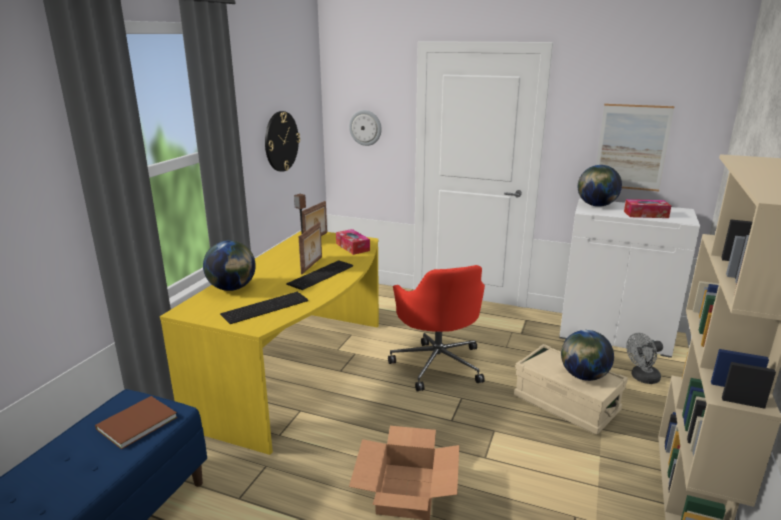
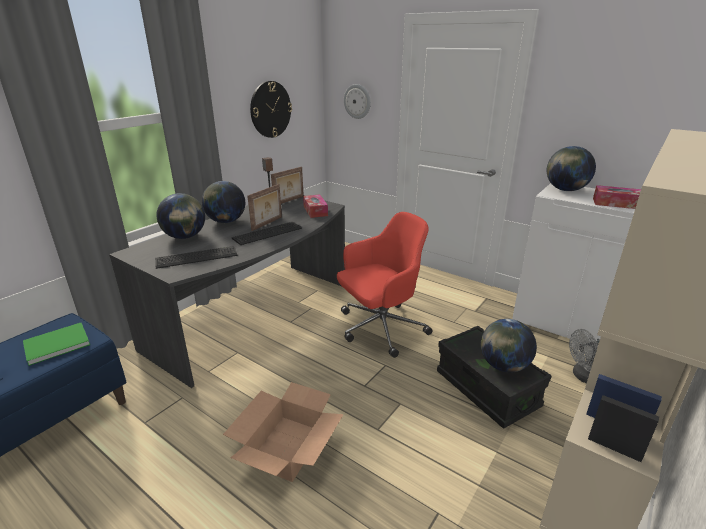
camera: 15 degrees right, 5 degrees up
(134, 423) = (55, 344): brown book -> green book
(264, 267) = (226, 221): none -> globe
(300, 371) = (257, 316): yellow desk -> grey desk
(438, 364) = (380, 328): red office chair -> red office chair turned 120 degrees counterclockwise
(566, 404) = (486, 389): beige storage box -> black storage box
(631, 147) = (615, 129): picture -> none

